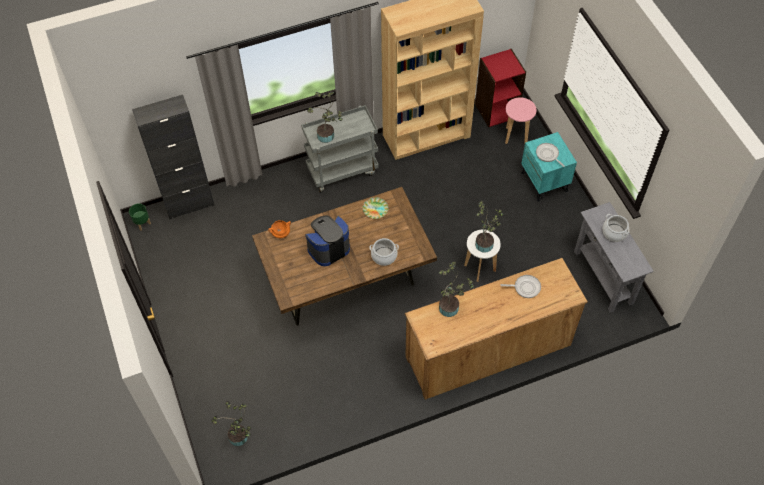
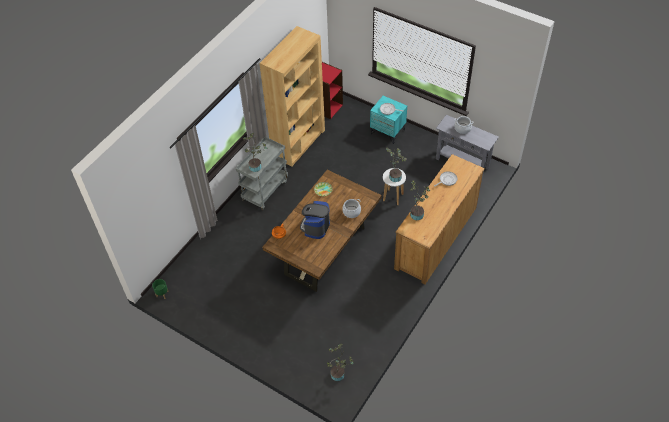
camera: 35 degrees left, 5 degrees down
(189, 204) = (184, 264): black cabinet -> none
(516, 136) = (350, 115): pink stool -> none

